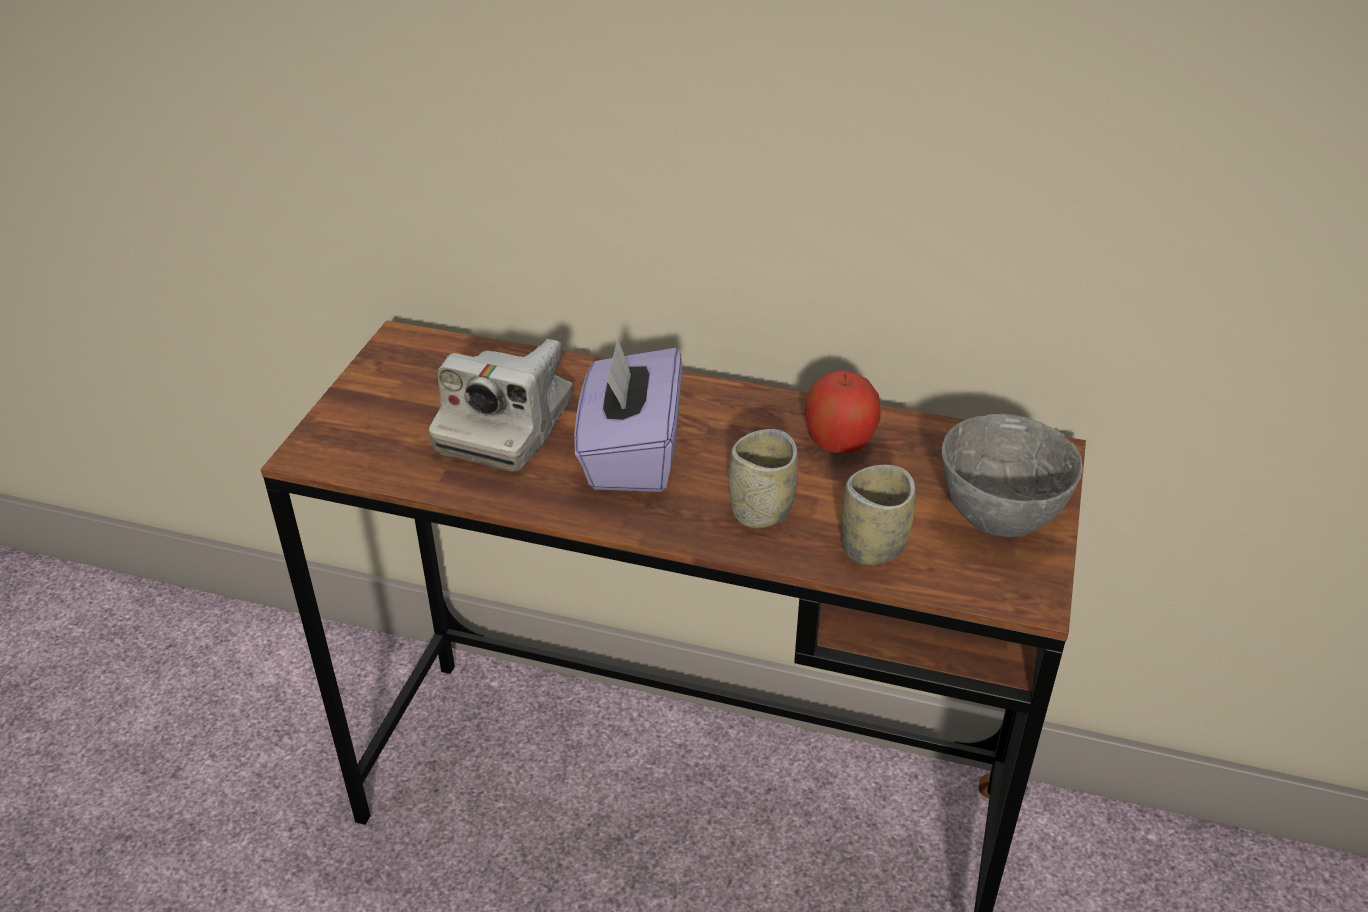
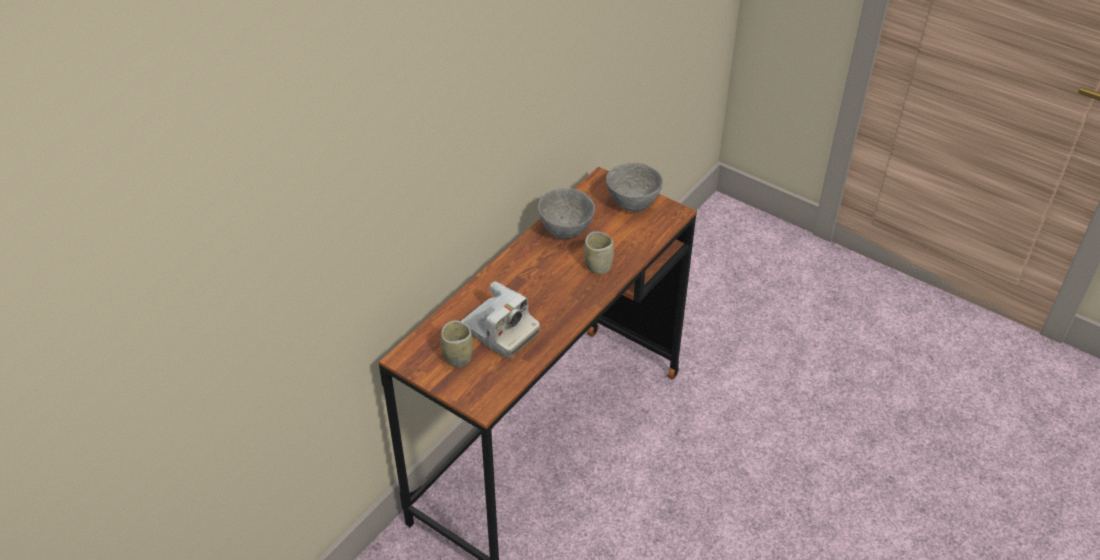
camera: 70 degrees left, 5 degrees up
(630, 454) = (542, 295): purple tissue box -> none
(839, 443) = (566, 231): apple -> grey bowl
(873, 547) = (633, 242): cup -> cup (458, 357)

